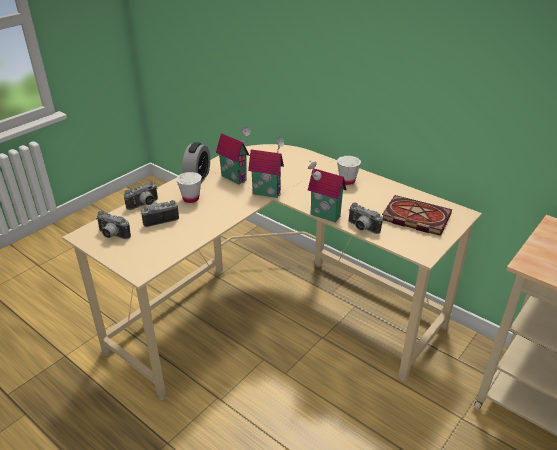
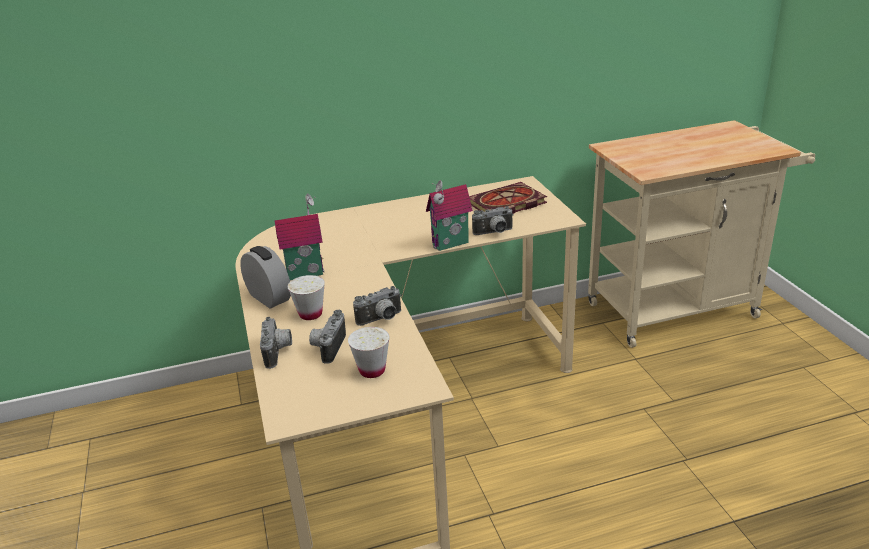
camera: 55 degrees left, 5 degrees down
(112, 235) = (319, 394): camera -> camera (381, 319)
(267, 192) = (364, 262): toy house -> none
(347, 181) = (404, 214): white cup -> white cup (372, 370)

